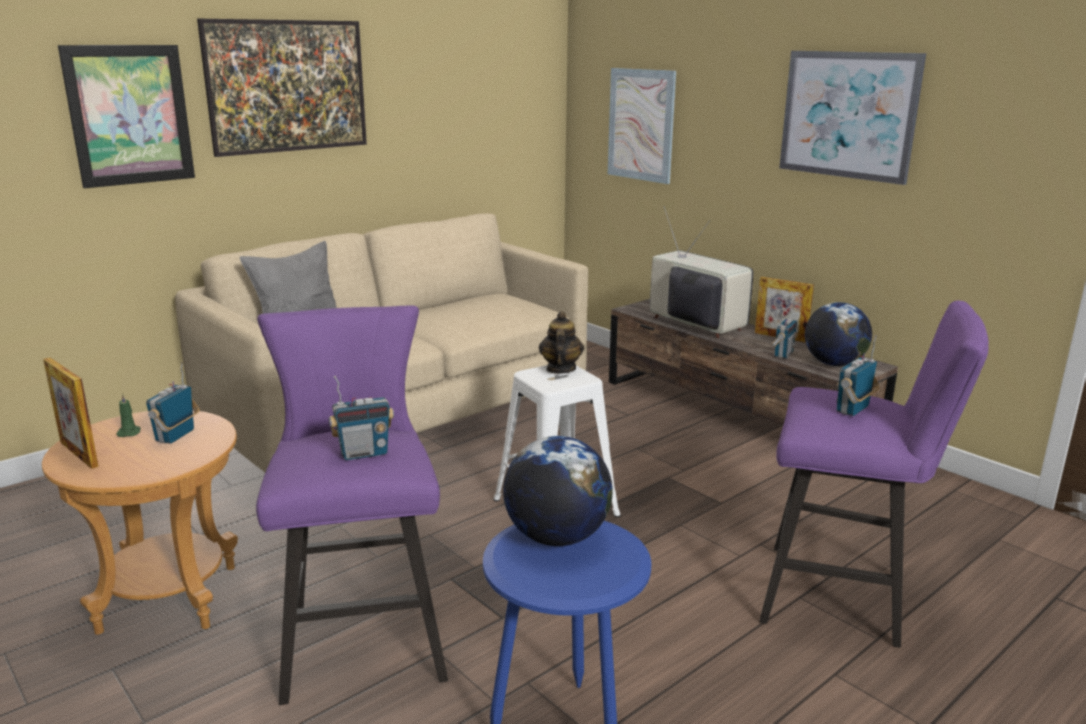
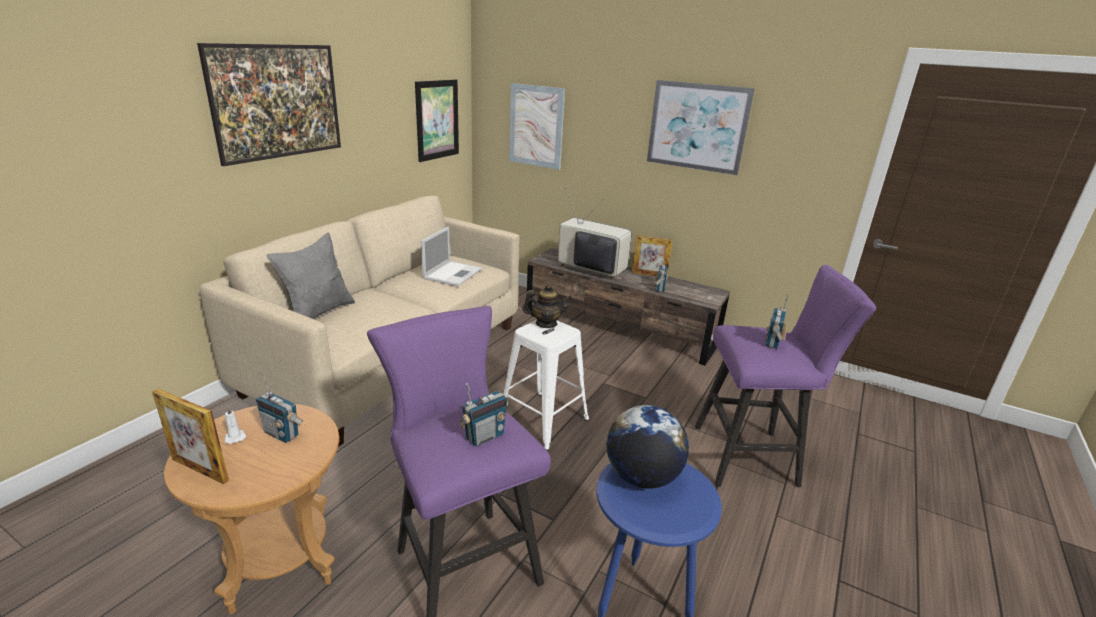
camera: 20 degrees left, 5 degrees up
(129, 432) = (235, 437): green candle -> white candle
(130, 115) = (143, 133): picture -> picture (437, 120)
(176, 436) = (282, 434): radio -> radio turned 60 degrees counterclockwise
(489, 311) = (453, 273): none -> laptop
(560, 369) = (546, 324): teapot -> teapot turned 105 degrees clockwise
(833, 364) = (693, 293): globe -> none

